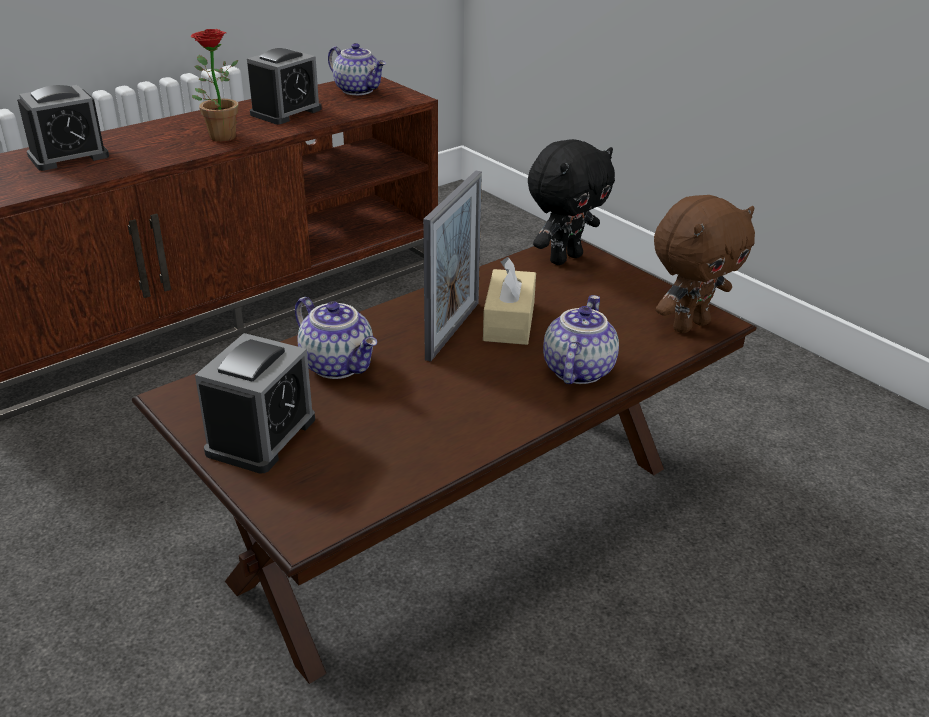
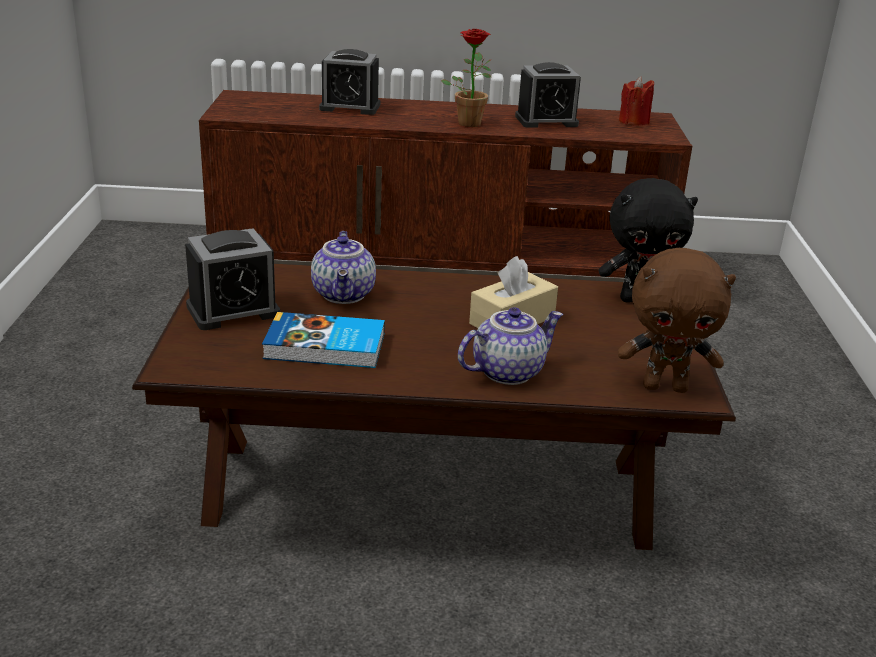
camera: 40 degrees right, 5 degrees down
(359, 90) = (634, 122): teapot -> red candle
(407, 426) = (325, 347): none -> book
(453, 330) = (459, 308): picture frame -> none

